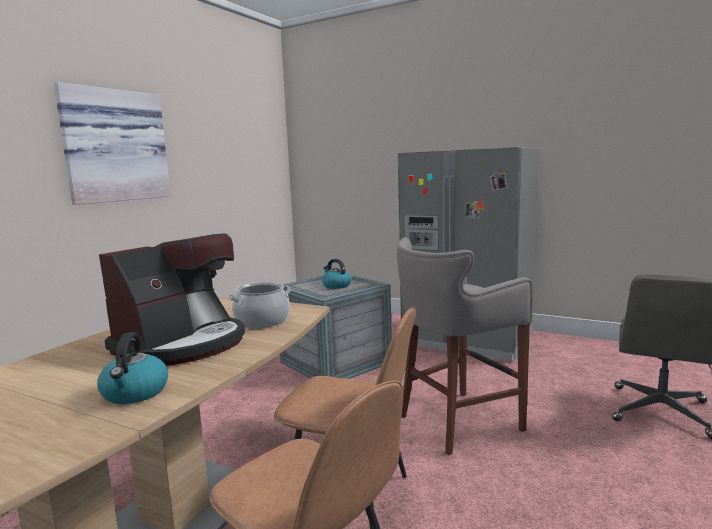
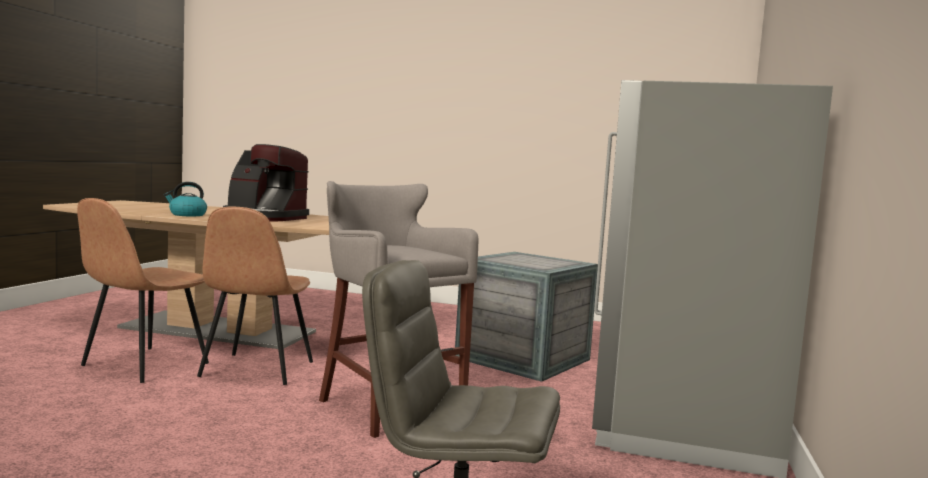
camera: 75 degrees right, 5 degrees down
(114, 146) = (481, 102): picture -> none
(262, 321) = (310, 224): cooking pot -> none
(336, 286) = (525, 261): kettle -> none

